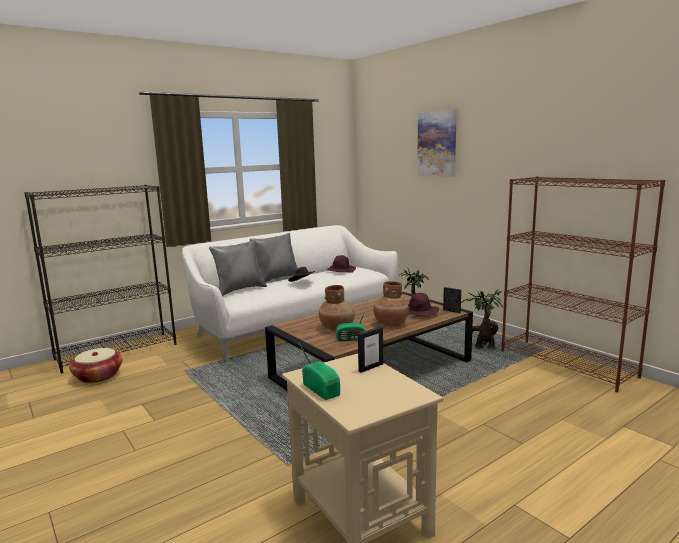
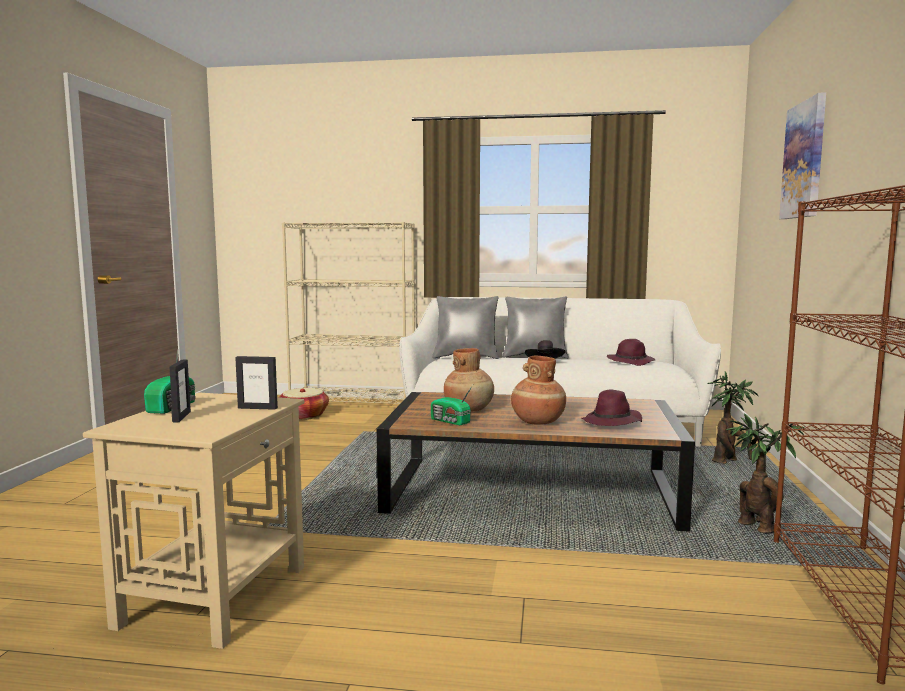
camera: 45 degrees right, 5 degrees down
(117, 351) = (354, 403): black bookcase -> beige bookcase
(451, 311) = (661, 432): picture frame -> picture frame (181, 417)

